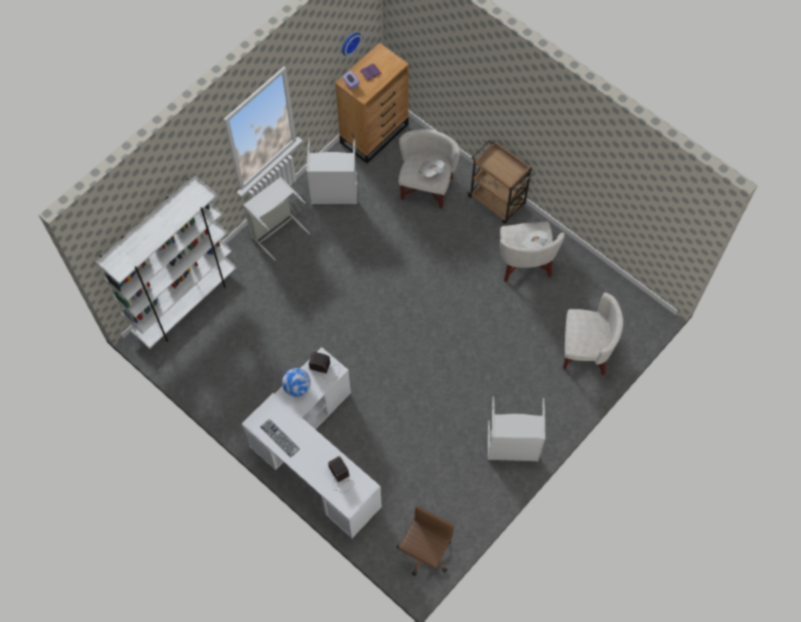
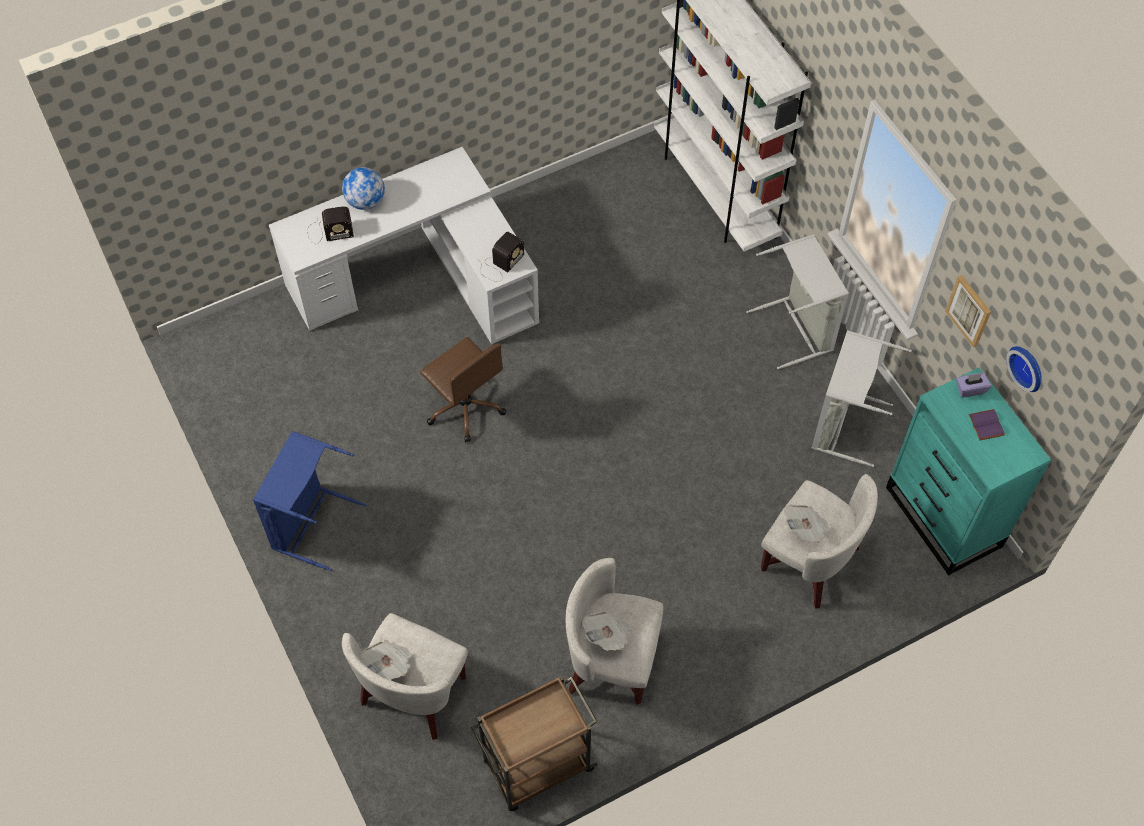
camera: 110 degrees right, 5 degrees down
(279, 438) = (420, 181): keyboard -> none
(297, 387) = (488, 224): globe -> globe (365, 201)
(315, 80) = (969, 310): none -> picture
(375, 133) = (944, 518): brown dresser -> turquoise dresser
(424, 553) = (220, 361): brown office chair -> brown office chair (465, 407)
(497, 201) = (746, 663): brown cart -> brown cart (536, 767)
(512, 447) = (310, 523): grey laundry basket -> blue laundry basket
(597, 340) = (389, 664): none -> newspaper

